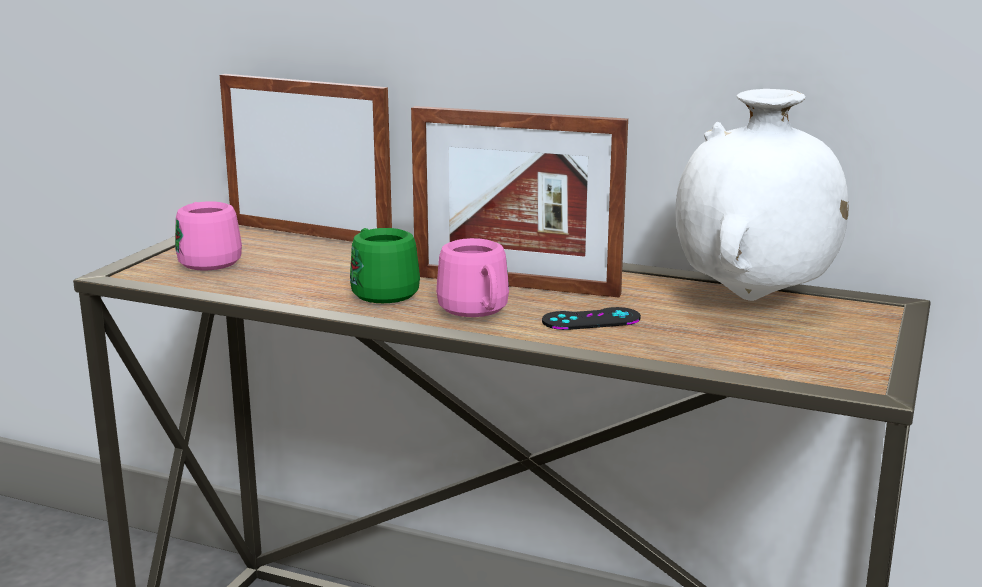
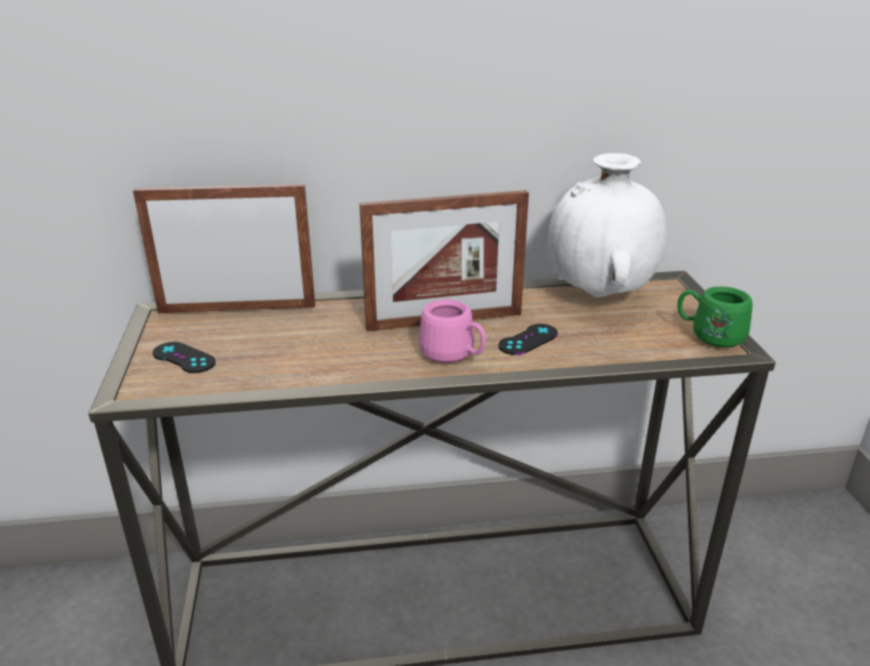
camera: 30 degrees left, 10 degrees up
(207, 260) = (184, 358): pink mug -> black game controller
(380, 291) = (360, 353): green mug -> green mug (709, 335)

